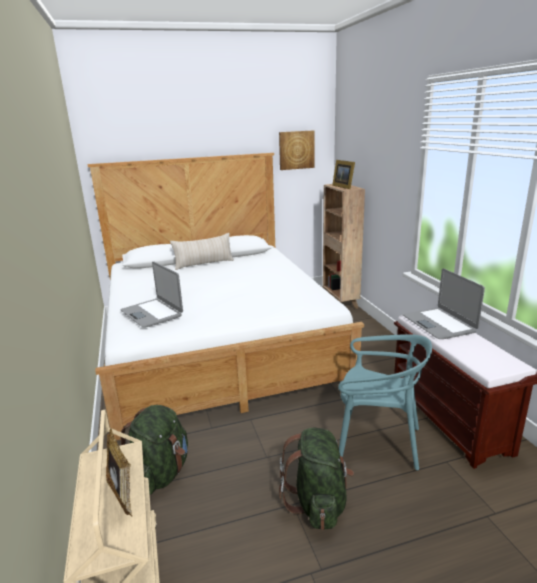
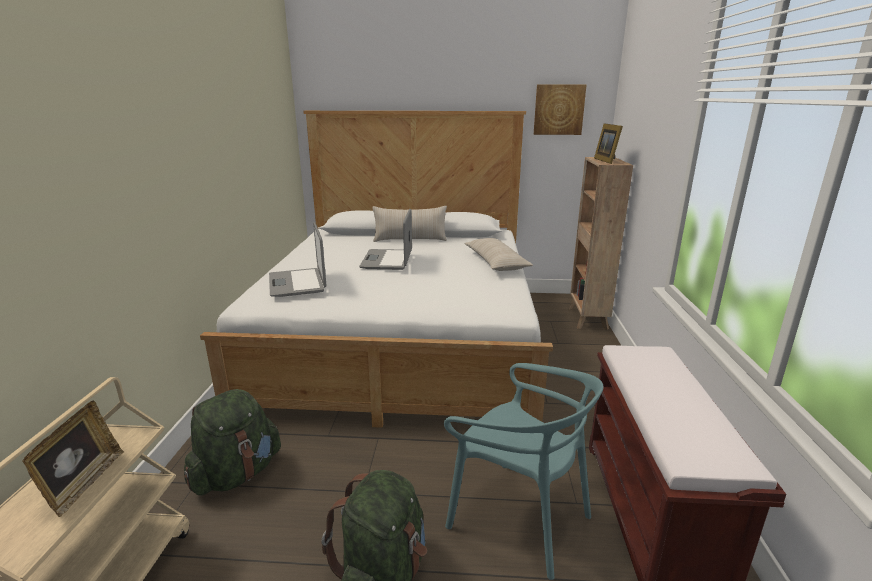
camera: 20 degrees right, 0 degrees up
(286, 272) = (495, 263): none -> beige pillow
(439, 324) = (656, 369): laptop -> laptop (387, 260)

